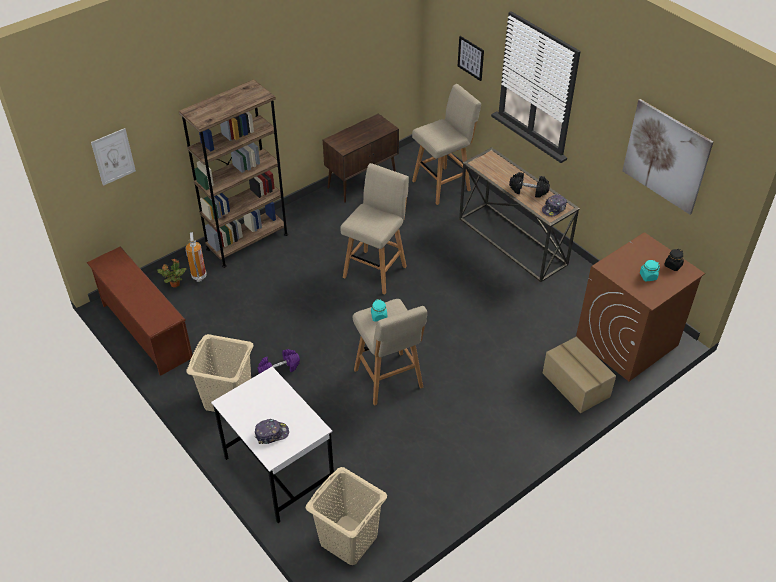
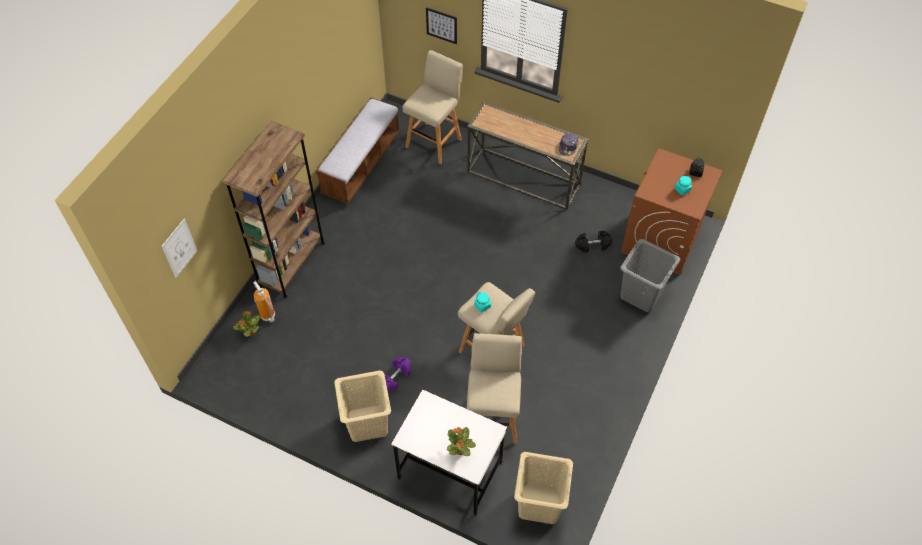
camera: 25 degrees left, 10 degrees up
(145, 331) = (252, 390): brown shoe rack -> none
(271, 434) = (460, 451): cap -> potted plant
(362, 182) = (361, 164): brown cabinet -> bench
(376, 270) = (424, 250): beige stool -> beige stool (492, 418)
(528, 191) = (538, 136): black dumbbell -> black dumbbell (592, 245)
(575, 385) = (641, 294): cardboard box -> grey laundry basket
(666, 156) = (668, 83): picture -> none

